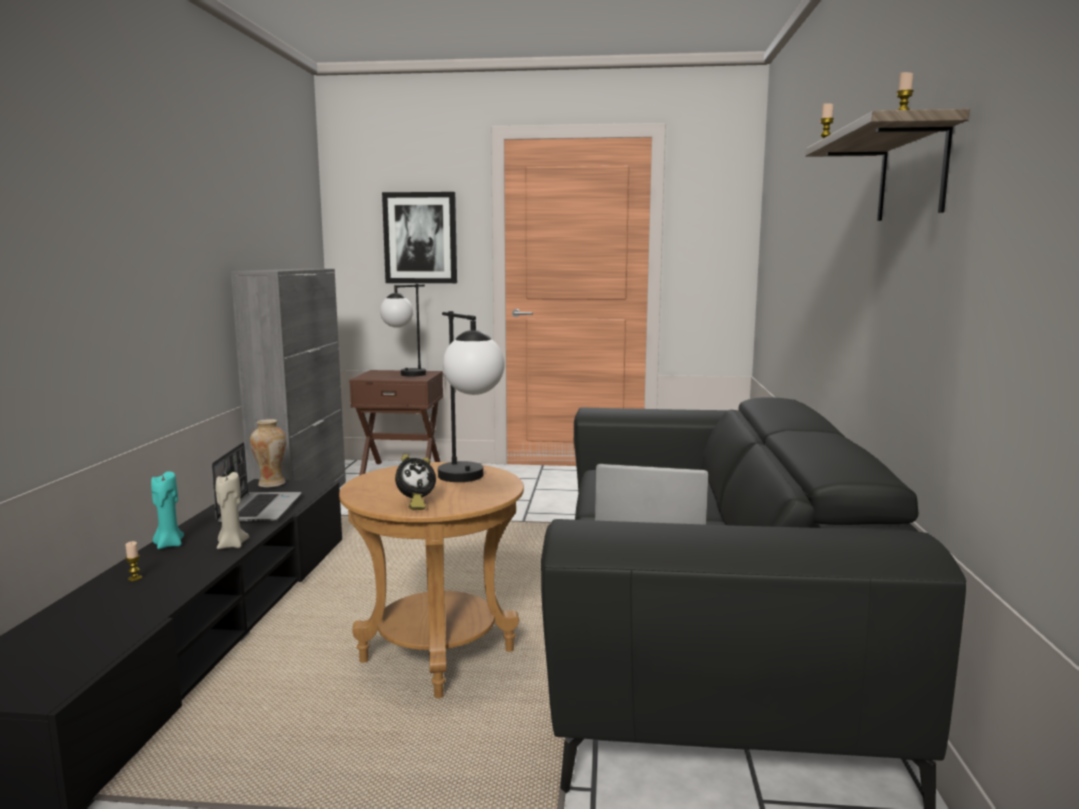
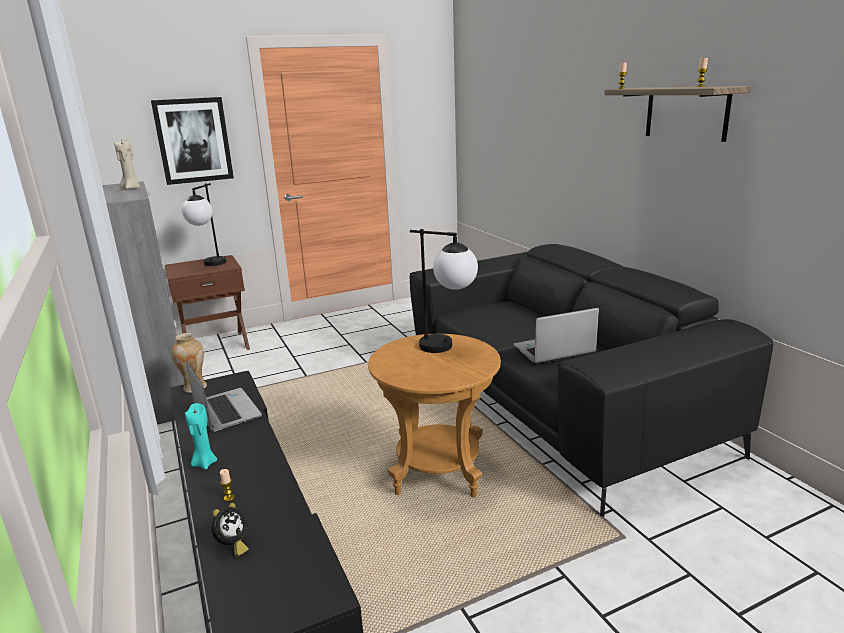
camera: 30 degrees left, 10 degrees up
(231, 545) = (258, 446): beige candle -> beige candle (131, 188)
(415, 504) = (452, 375): alarm clock -> alarm clock (233, 546)

